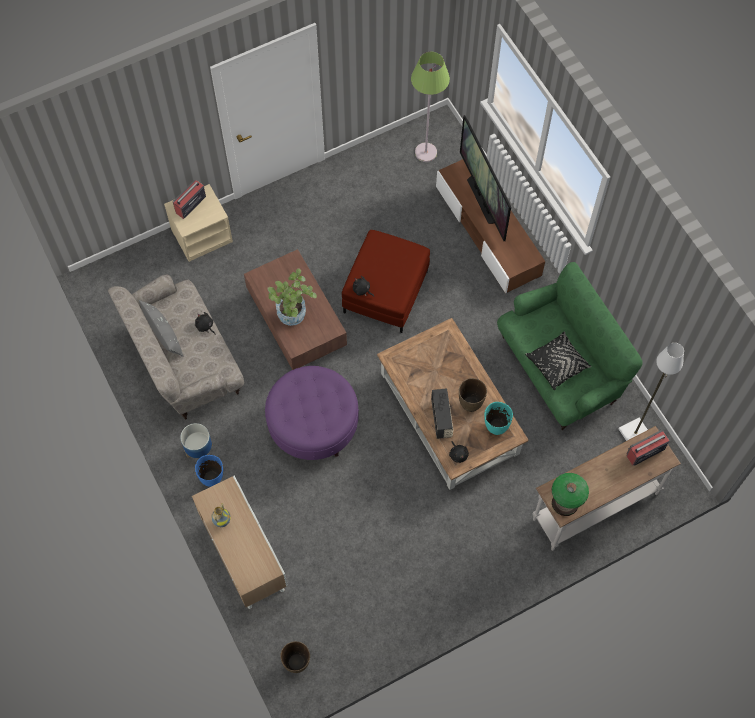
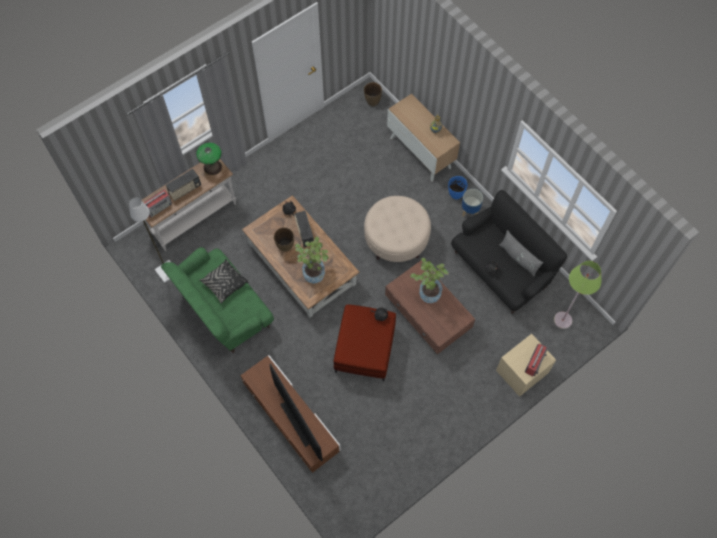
camera: 170 degrees right, 0 degrees up
(185, 361) = (500, 269): beige sofa -> black sofa
(313, 425) = (396, 240): purple ottoman -> beige ottoman
(425, 153) = (355, 485): green floor lamp -> green floor lamp (562, 320)
(437, 364) = (313, 270): none -> potted plant
(496, 427) = (265, 233): turquoise vase -> none
(606, 473) = (185, 190): none -> radio

